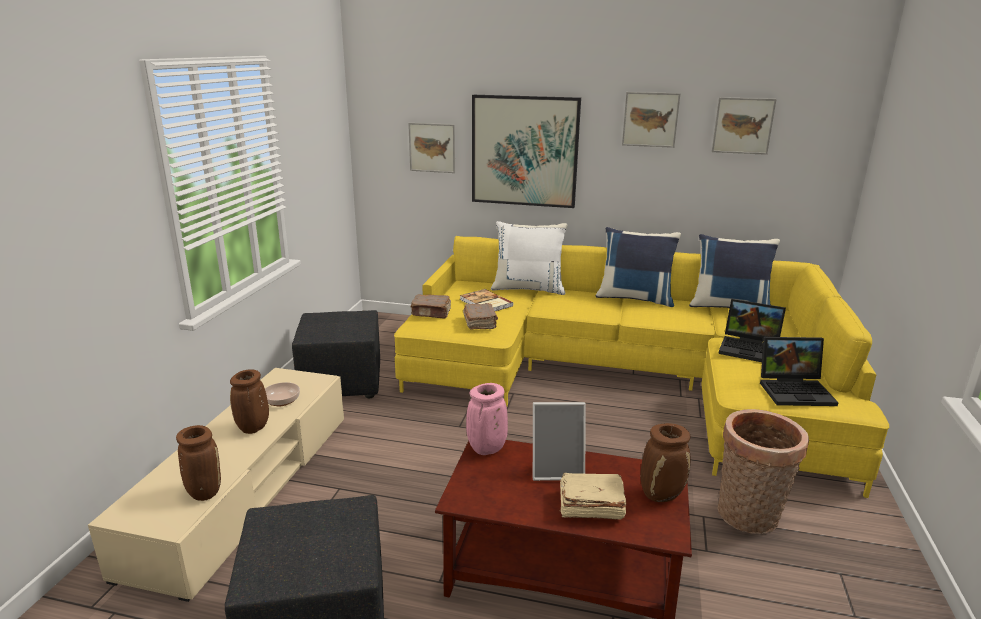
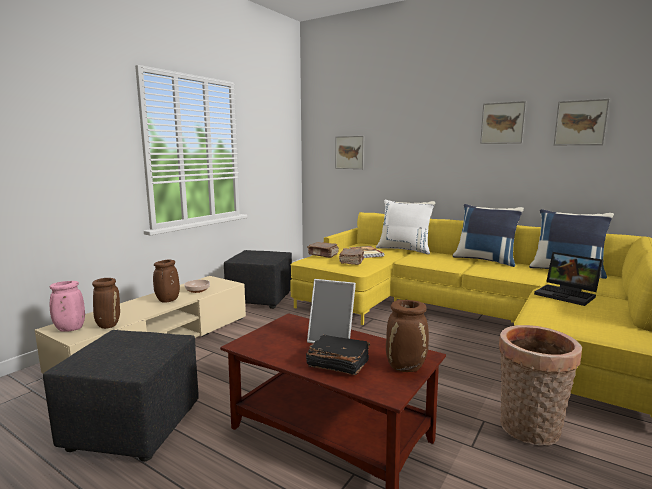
camera: 20 degrees right, 10 degrees down
(486, 450) = (290, 322): pink vase -> pink vase (69, 329)
(524, 151) = (409, 152): picture -> none
(590, 506) = (337, 364): beige book -> black book
(796, 390) = (595, 323): laptop -> none

